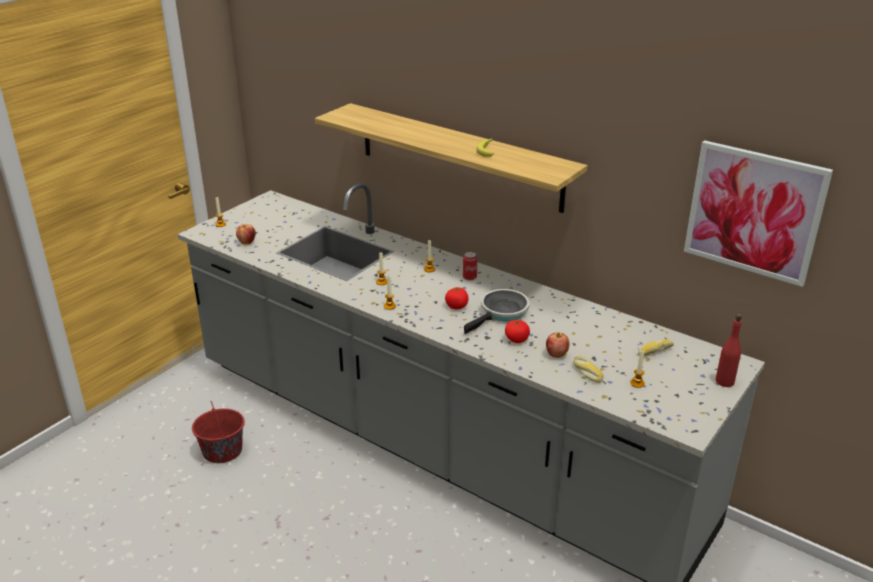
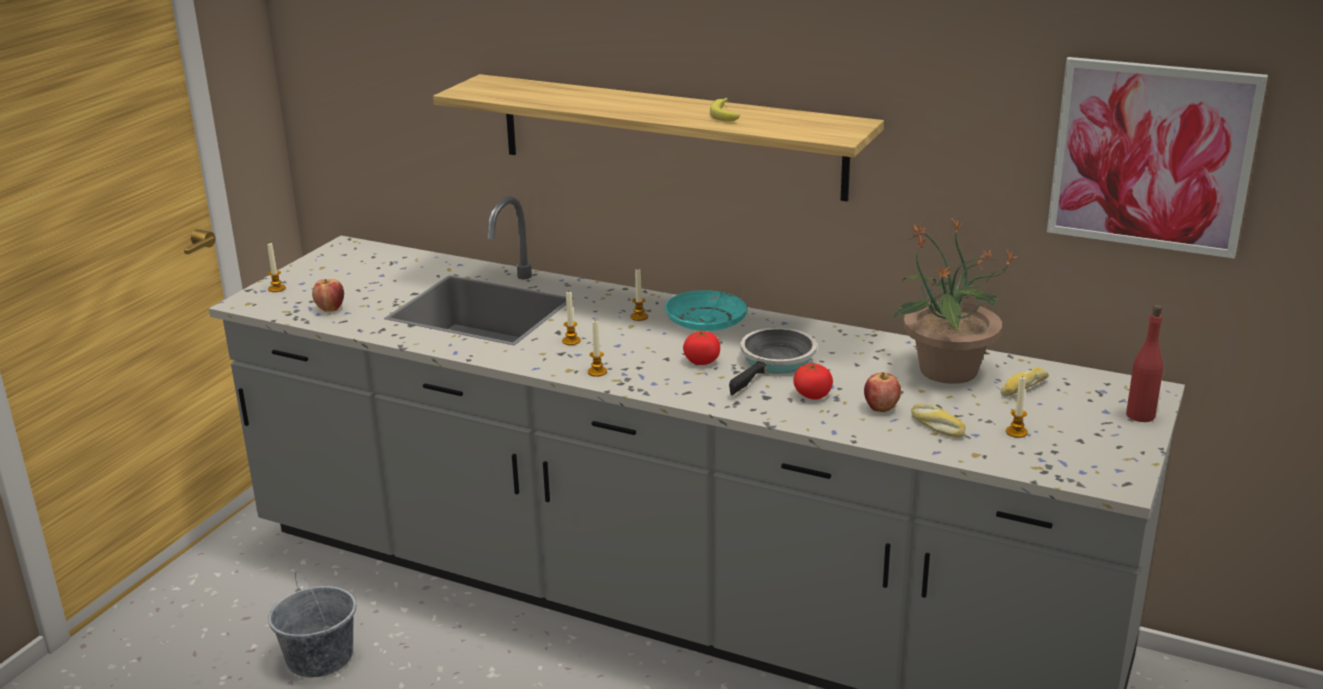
camera: 10 degrees left, 5 degrees down
(222, 451) = (320, 658): red bucket -> grey bucket
(469, 277) = (705, 321): can -> turquoise plate
(609, 332) = (946, 370): none -> potted plant

